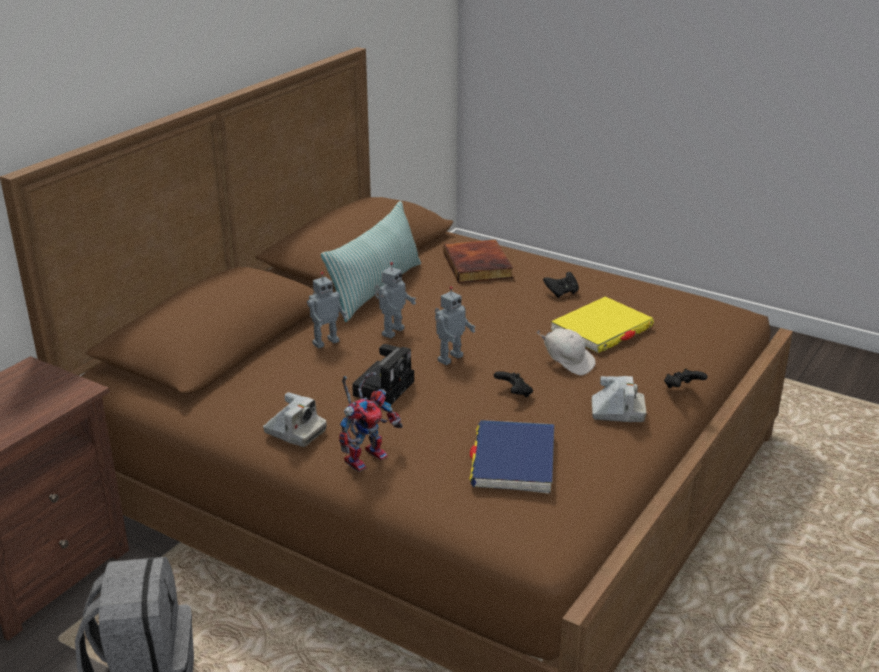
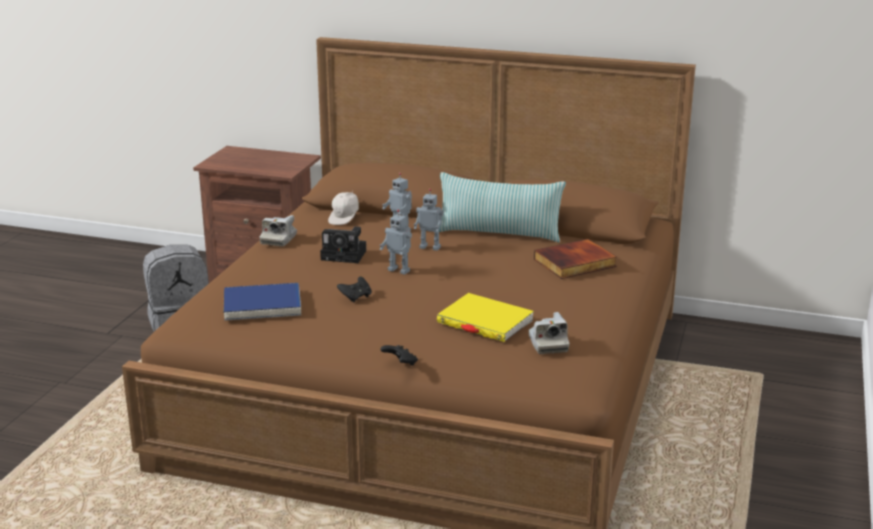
camera: 75 degrees right, 5 degrees down
(366, 456) = (256, 262): toy robot -> none
(561, 293) = (546, 300): black game controller -> none
(567, 363) = (416, 313): white cap -> white cap (345, 218)
(617, 412) = (345, 337): camera -> camera (548, 344)

